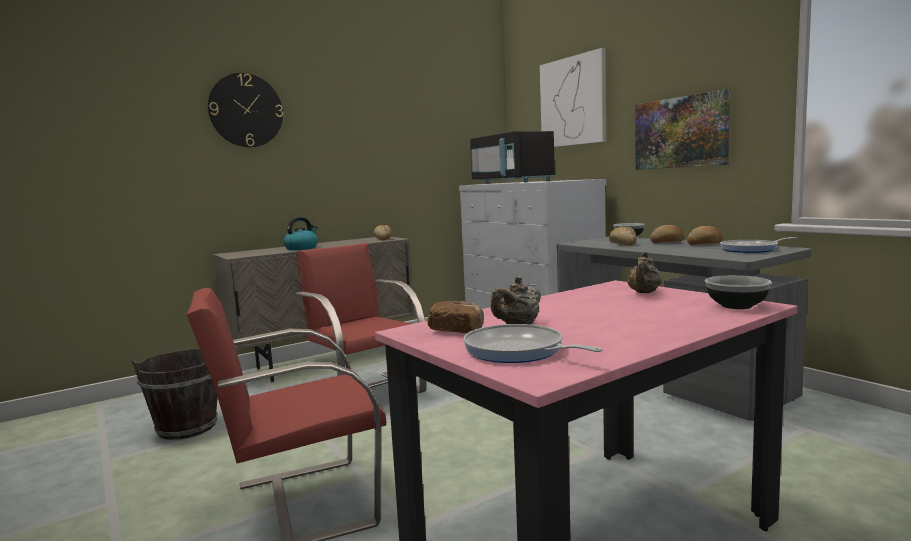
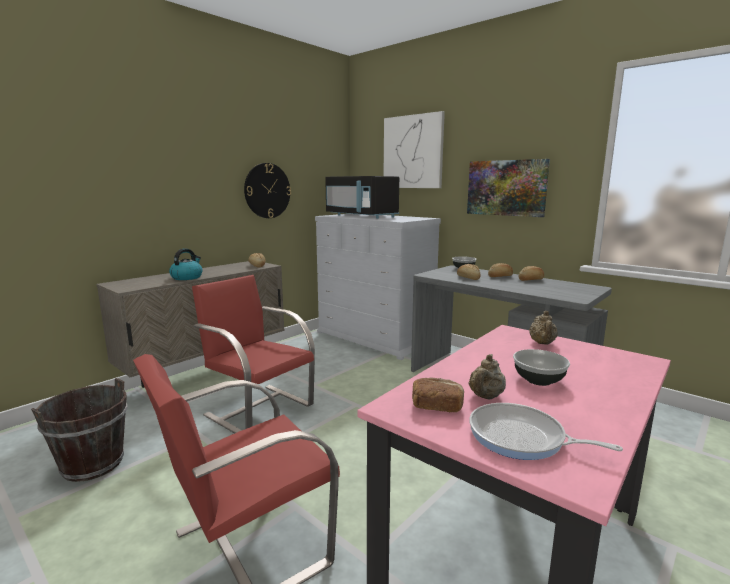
camera: 15 degrees left, 5 degrees up
(246, 110) = (125, 143): wall clock -> wall clock (267, 191)
(737, 306) = (630, 361): bowl -> bowl (539, 380)
(751, 249) = (572, 288): frying pan -> none

